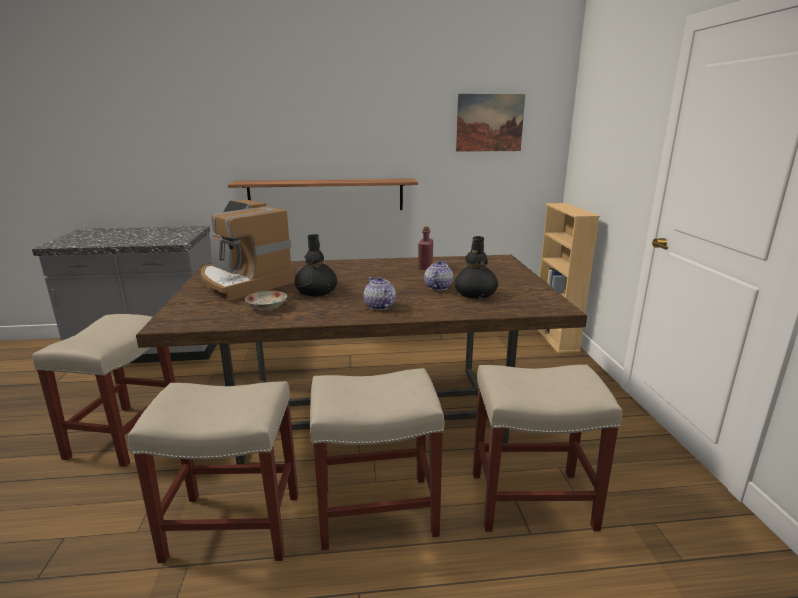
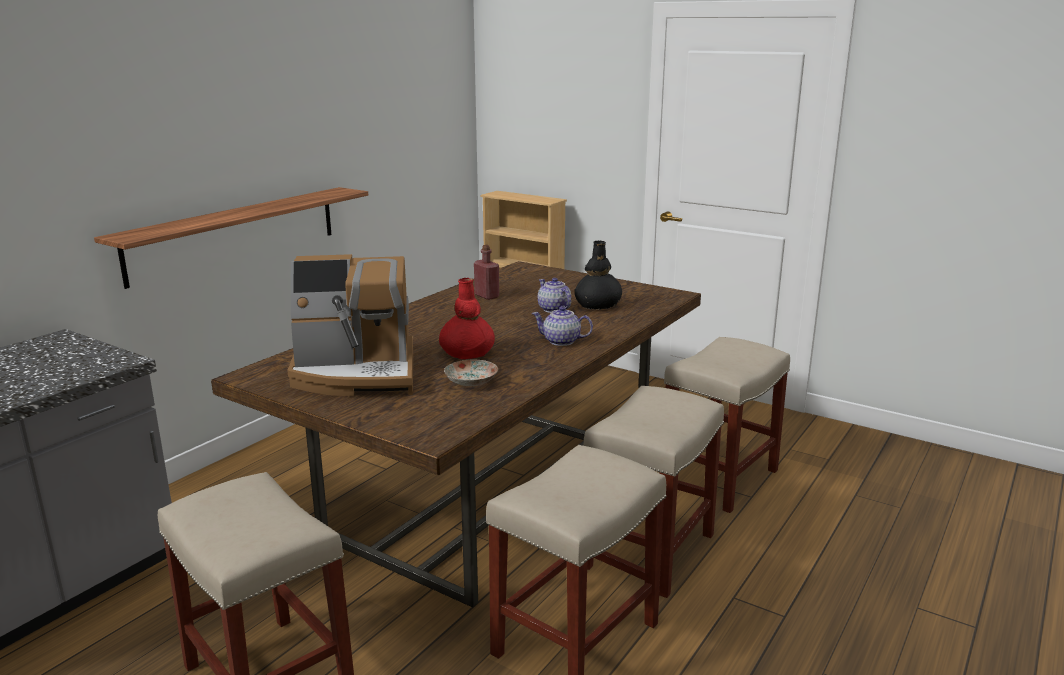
camera: 50 degrees left, 0 degrees up
(317, 292) = (467, 352): black vase -> red vase
(489, 123) = (407, 101): picture -> none

